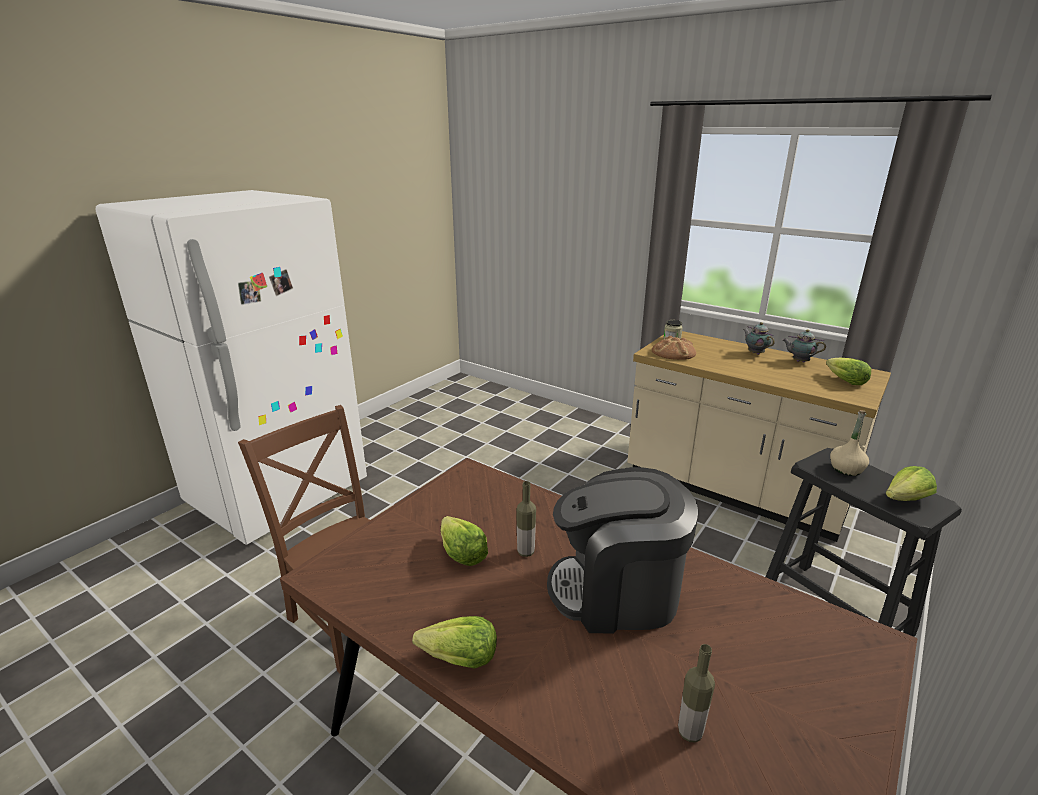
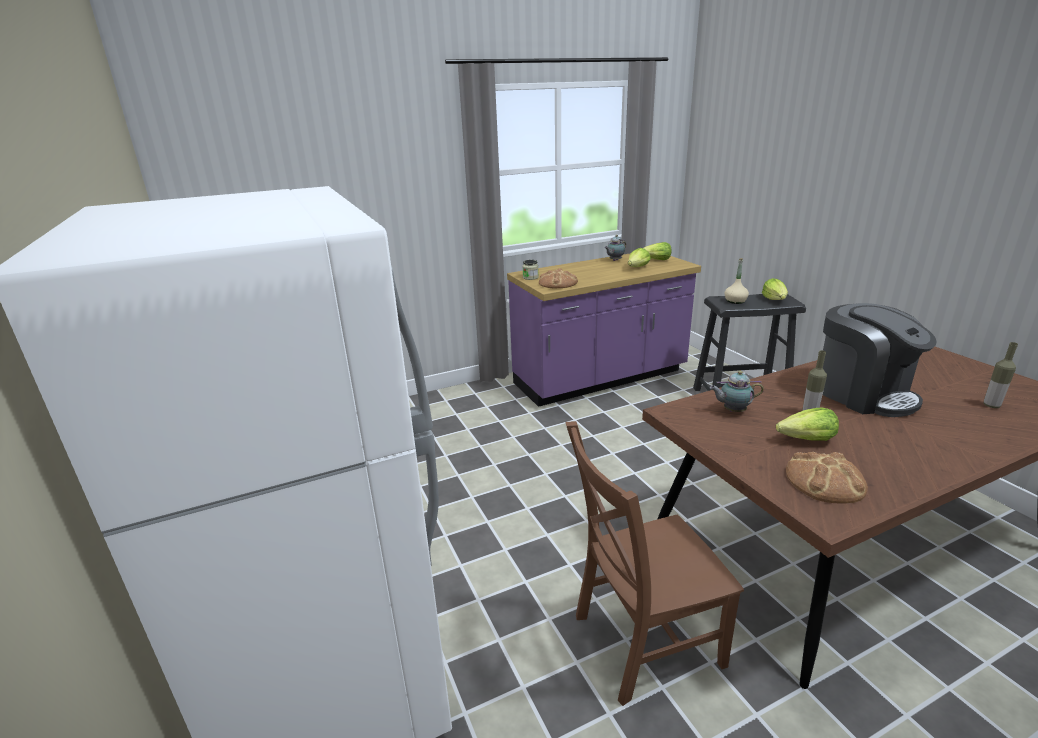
camera: 60 degrees left, 0 degrees up
(383, 570) = (825, 481): none -> bread
(459, 659) = (942, 464): lettuce -> lettuce (637, 268)
(617, 592) = (862, 394): coffee machine -> coffee machine turned 60 degrees counterclockwise
(733, 491) = (600, 379): beige counter -> purple counter
(755, 353) = (587, 265): teapot -> teapot (732, 411)

